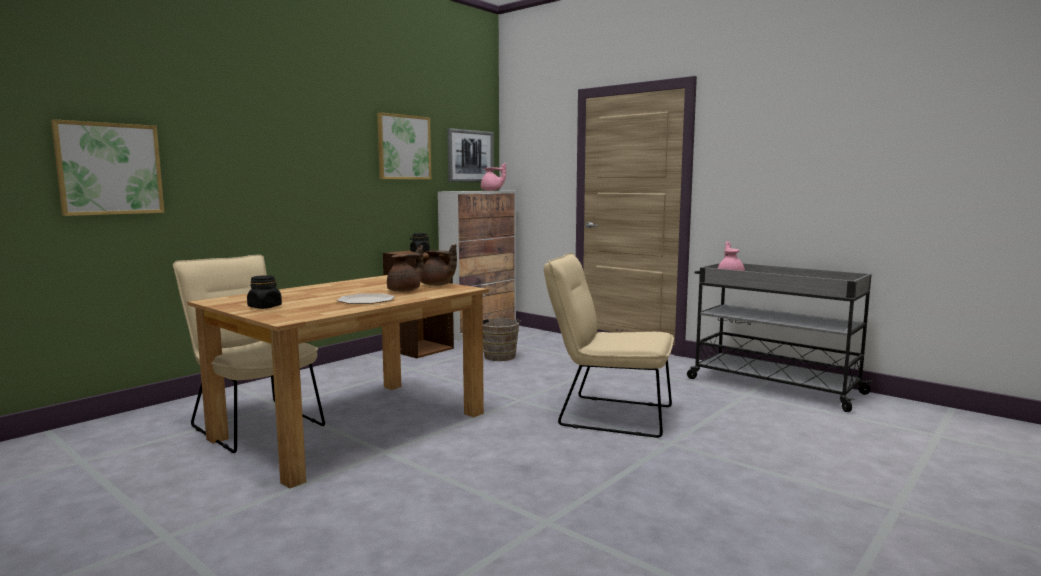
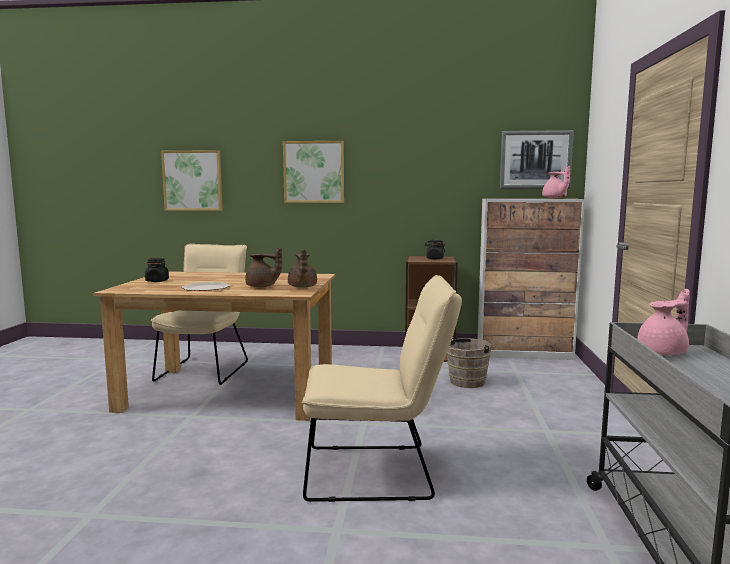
camera: 55 degrees right, 0 degrees up
(403, 147) = (441, 154): picture -> picture (314, 172)
(607, 415) = (379, 472): beige chair -> beige chair turned 105 degrees clockwise

